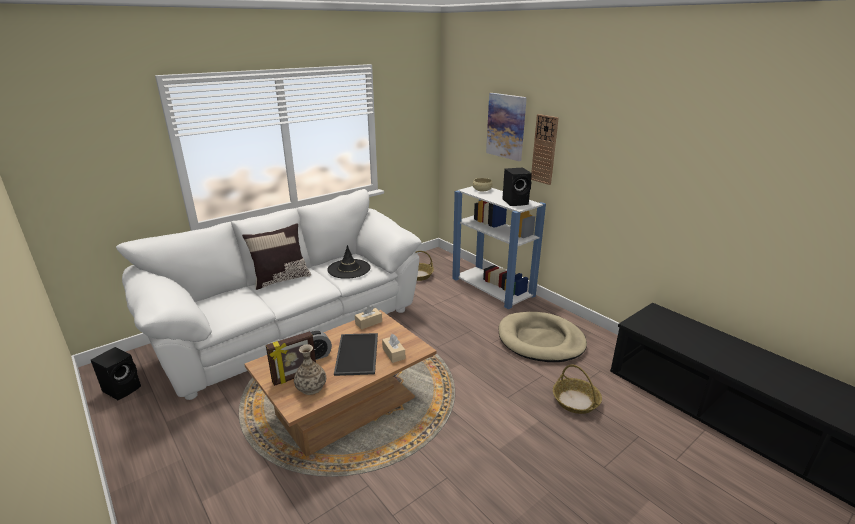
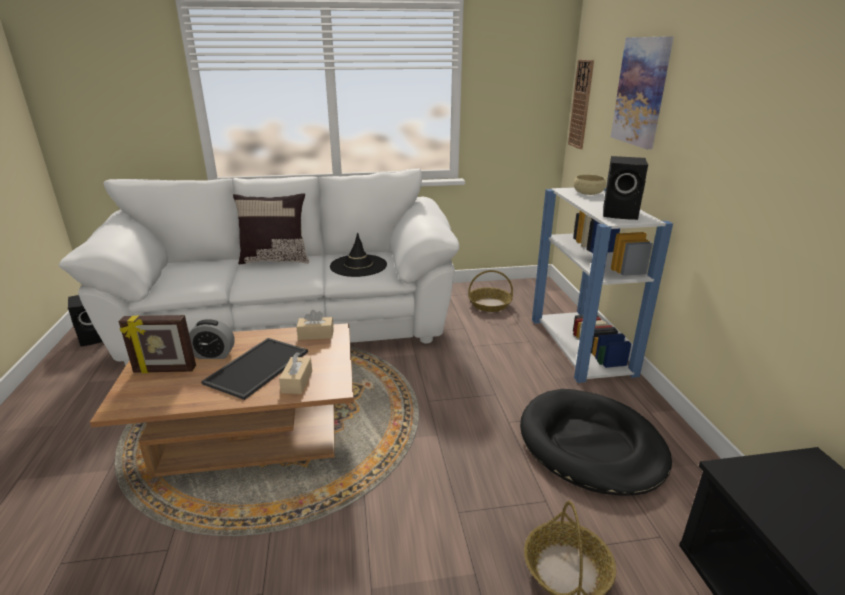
camera: 30 degrees right, 0 degrees up
(311, 387) = (162, 389): vase -> none
(540, 340) = (591, 445): beige dog bed -> black dog bed
(544, 149) = (685, 128): wall clock -> wall clock (581, 104)

